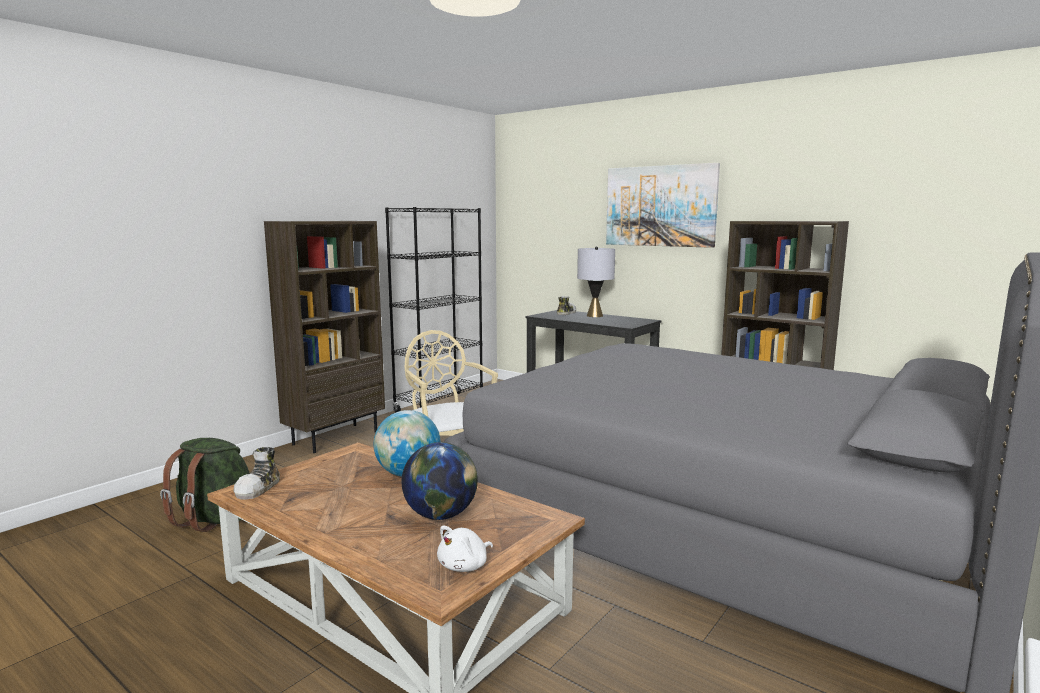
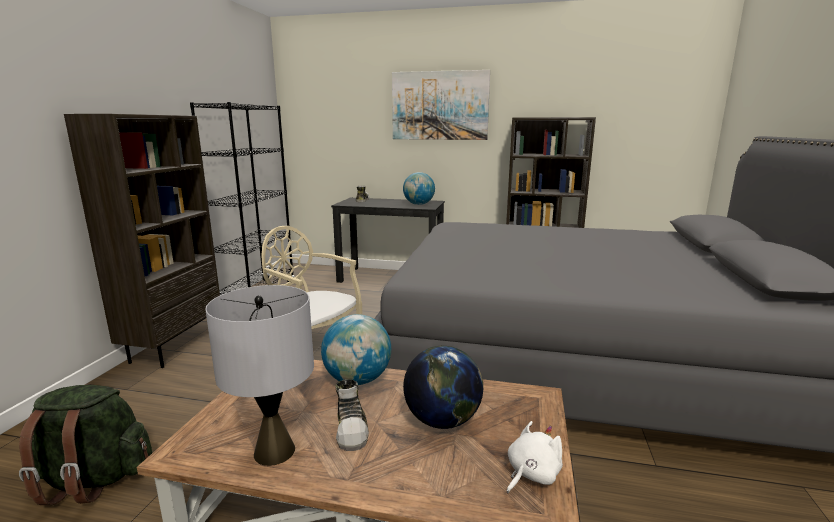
camera: 25 degrees left, 5 degrees up
(259, 488) = (203, 439): shoe -> shoe (352, 429)
(465, 566) = (531, 474): white plush toy -> white plush toy turned 150 degrees counterclockwise
(595, 316) = (389, 201): grey table lamp -> grey table lamp (275, 451)
(622, 322) = (419, 204): none -> globe

